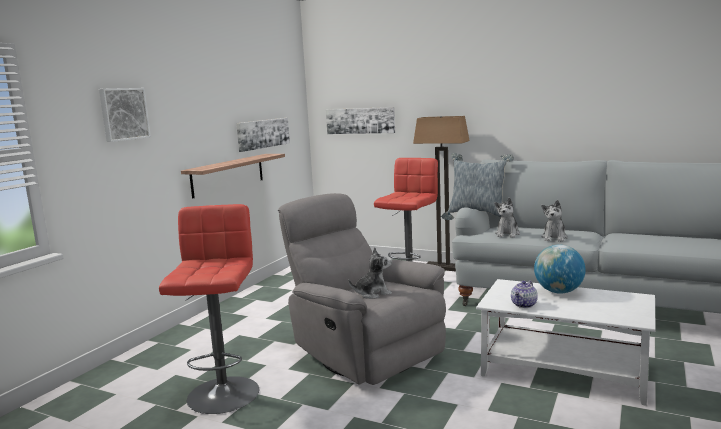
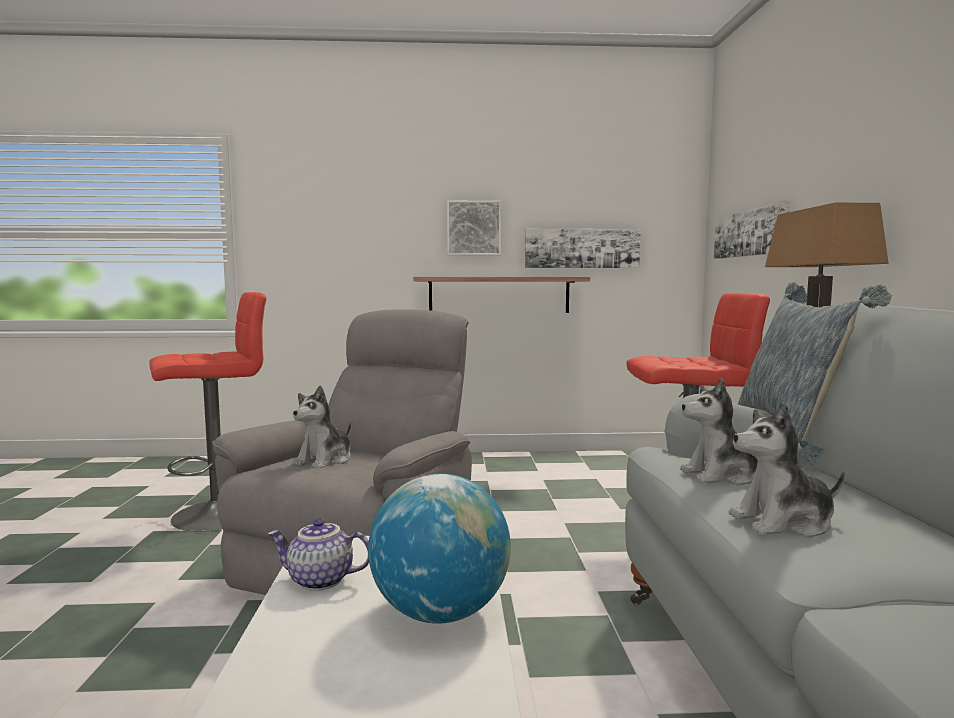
camera: 60 degrees right, 5 degrees down
(123, 114) = (341, 205): picture -> picture (473, 228)
(373, 293) = (325, 460): plush toy -> plush toy turned 75 degrees clockwise

